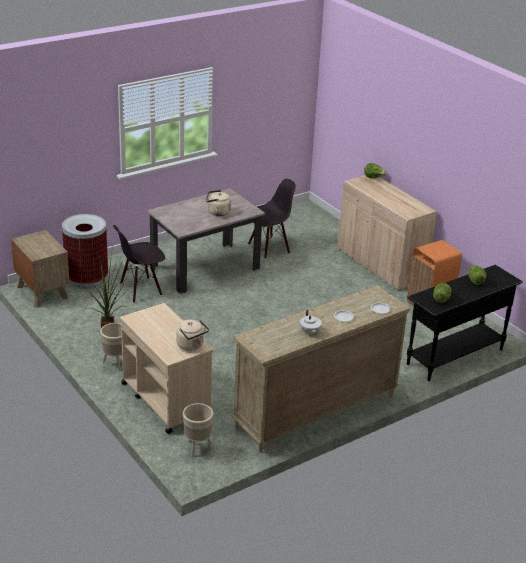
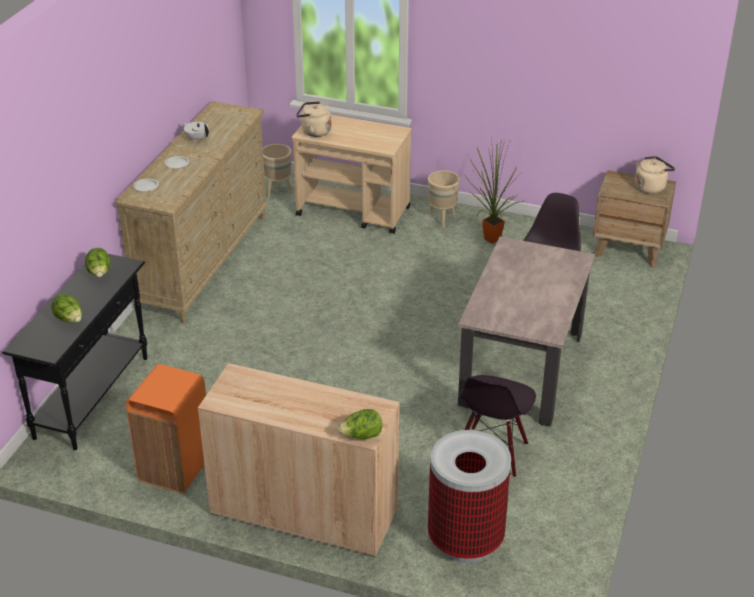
camera: 145 degrees right, 5 degrees up
(87, 279) = (616, 285): trash can -> trash can (466, 540)
(217, 212) = (513, 292): beige kettle -> beige kettle (651, 187)

